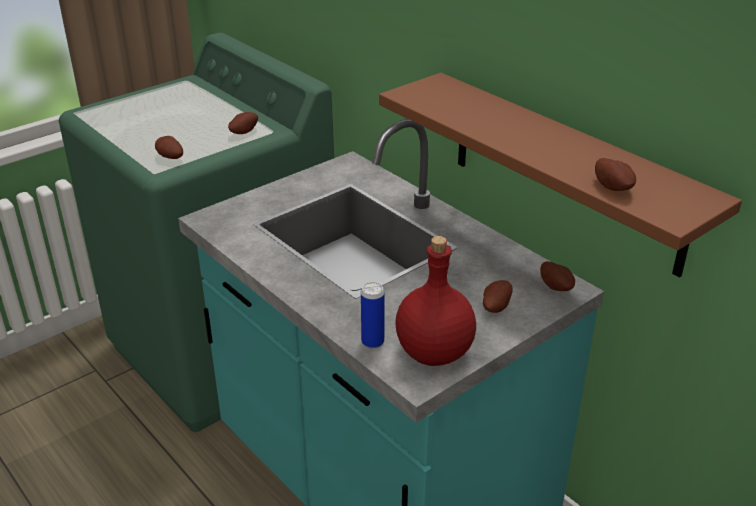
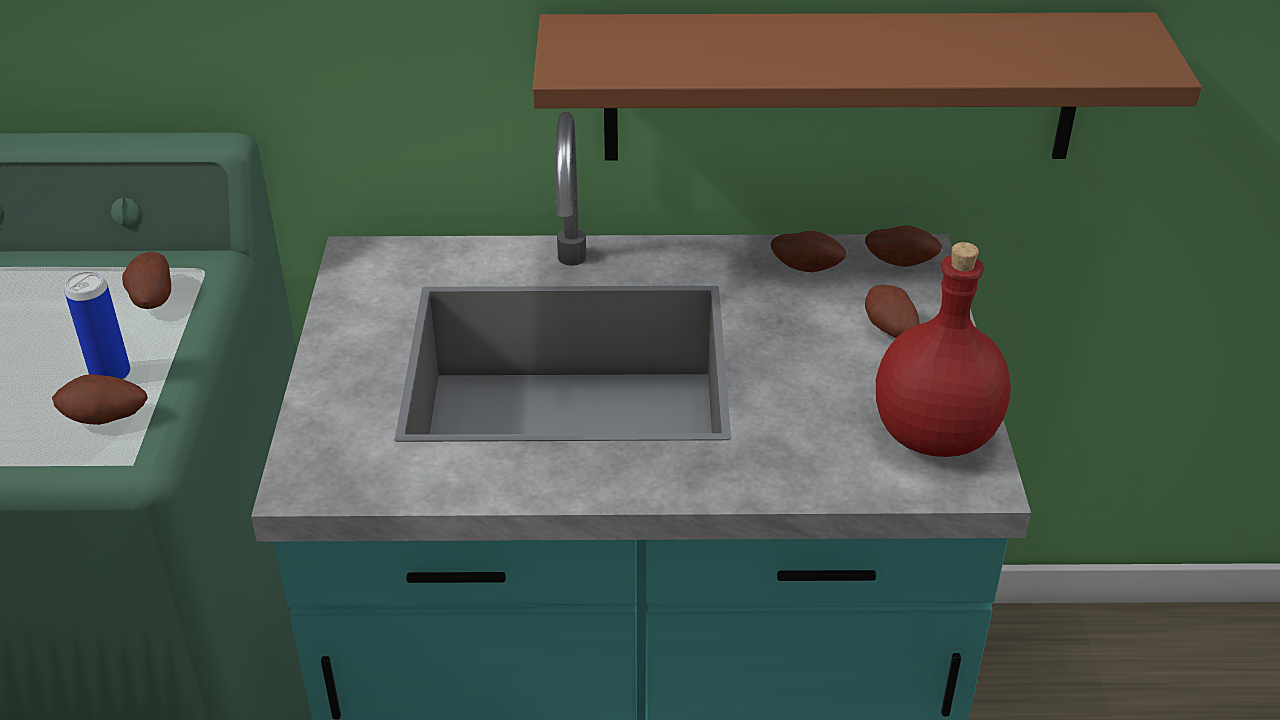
camera: 50 degrees left, 5 degrees up
(372, 342) = (853, 477): can -> can (111, 375)
(613, 187) = (1043, 64): potato -> potato (807, 266)

